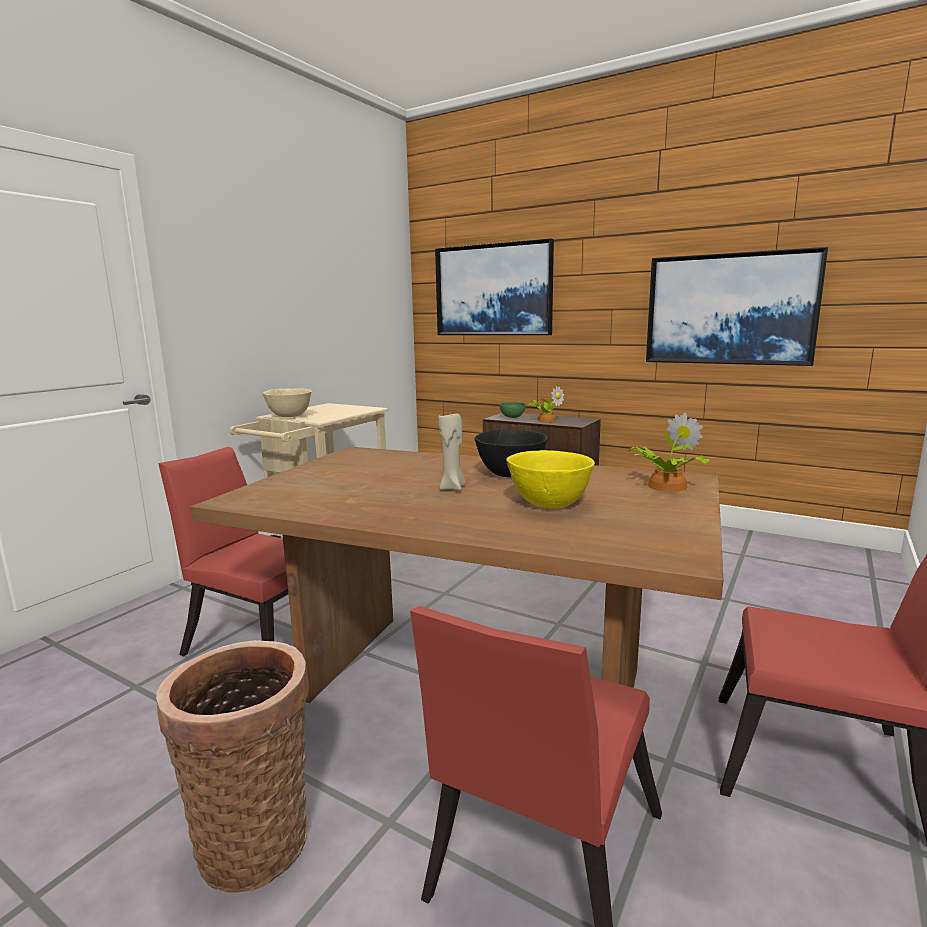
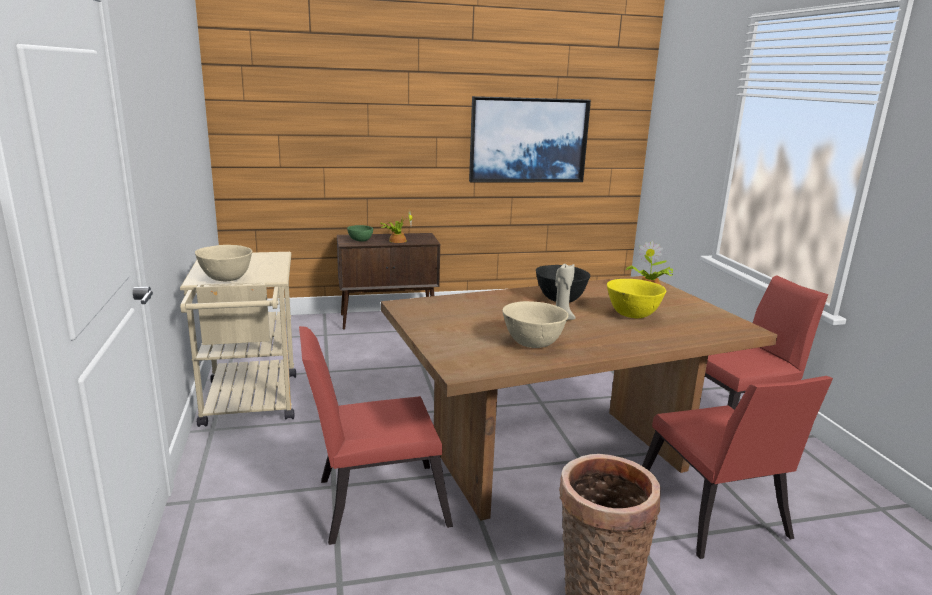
camera: 45 degrees left, 5 degrees up
(353, 499) = (532, 343): none -> beige bowl
(493, 290) = (316, 113): picture -> none

